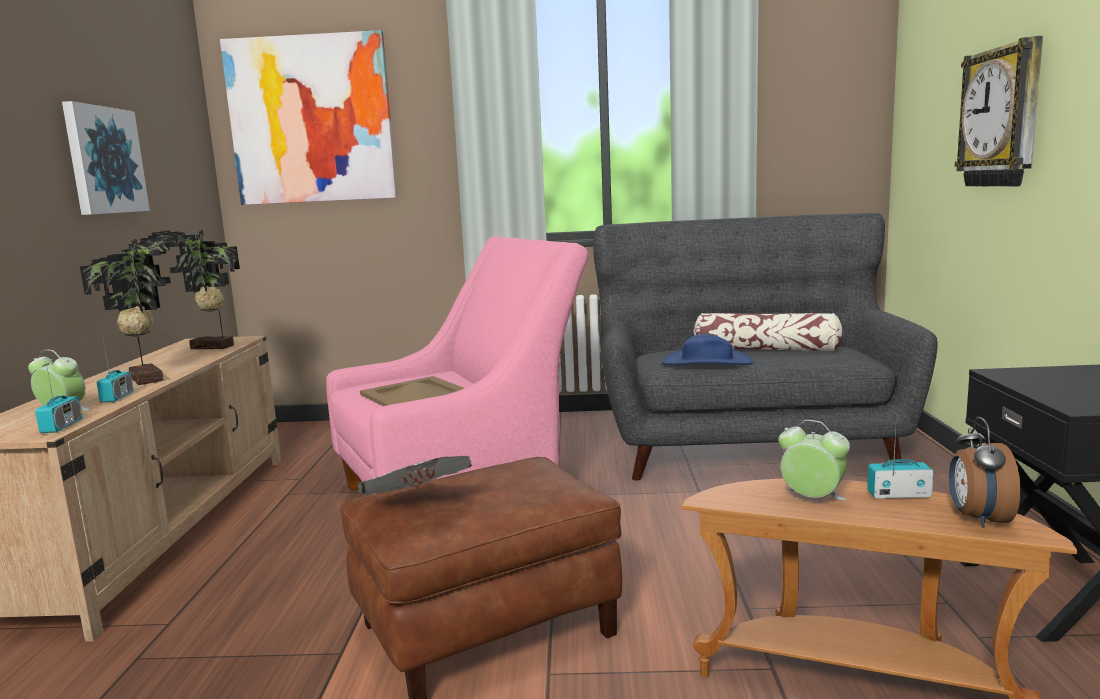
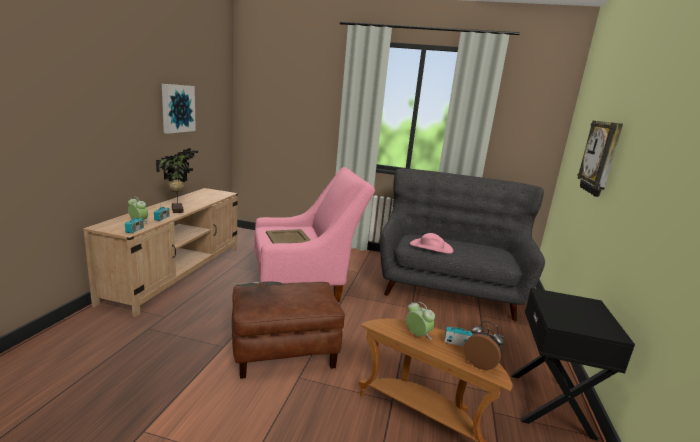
camera: 10 degrees right, 5 degrees up
(211, 348) = (211, 196): potted plant -> none
(311, 120) = (277, 93): picture -> none
(706, 362) = (431, 247): blue hat -> pink hat
(766, 349) = (466, 245): pillow -> none
(977, 519) = (481, 364): alarm clock -> alarm clock turned 105 degrees clockwise

